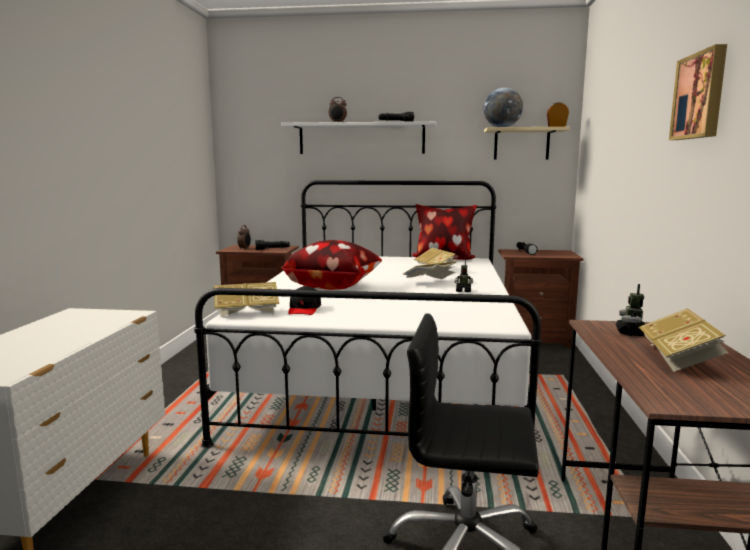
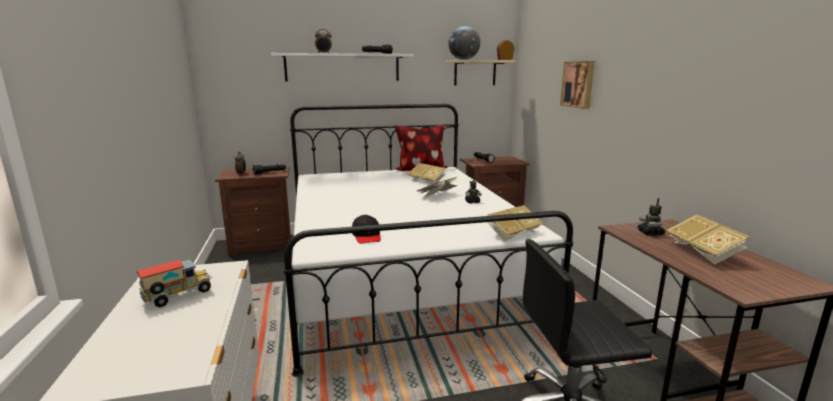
camera: 20 degrees left, 5 degrees up
(67, 328) = (178, 297): none -> toy truck
(247, 312) = (318, 246): book -> book (513, 234)
(333, 287) = (364, 208): pillow -> none
(700, 96) = (671, 53): picture -> picture (578, 84)

